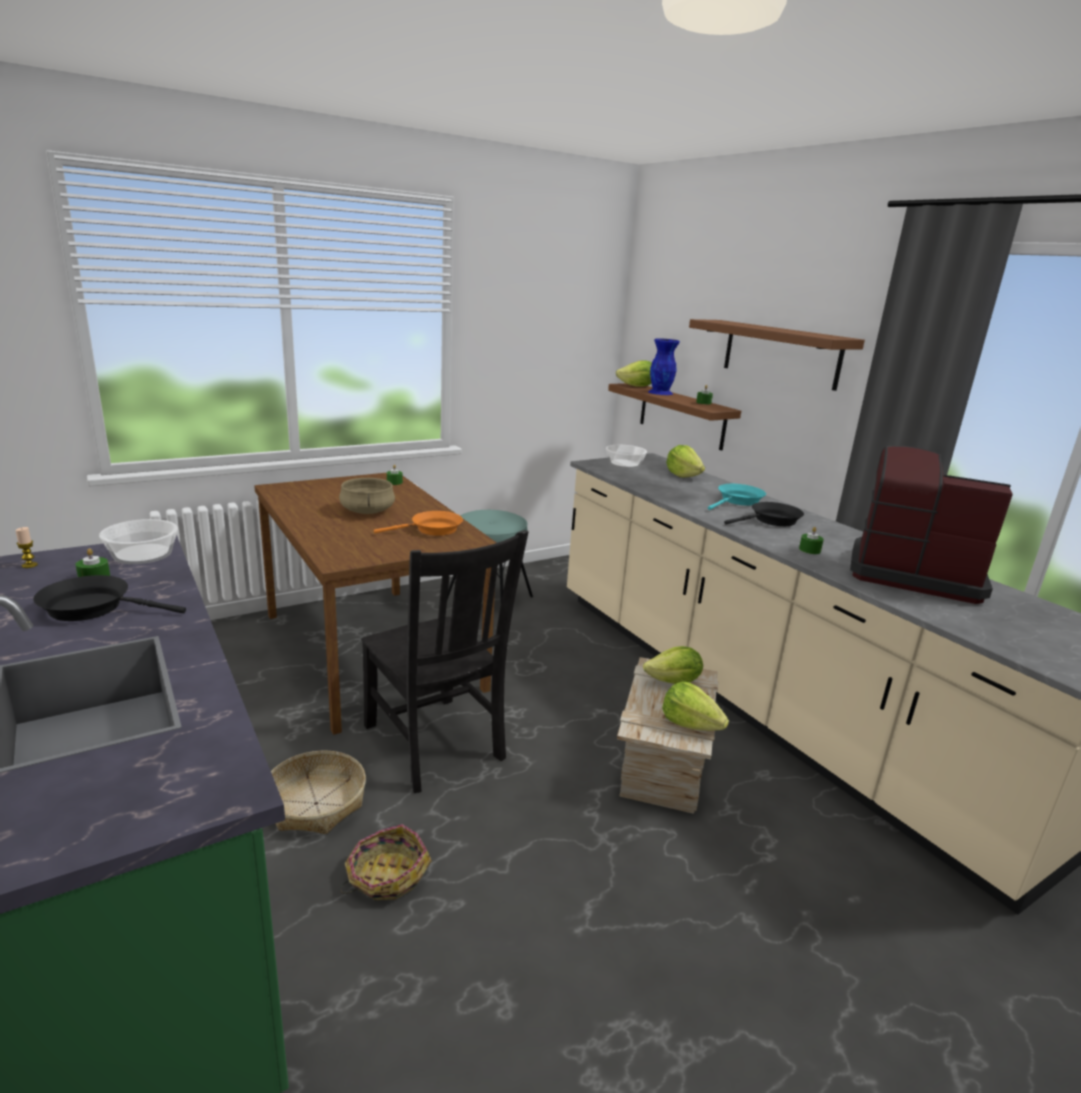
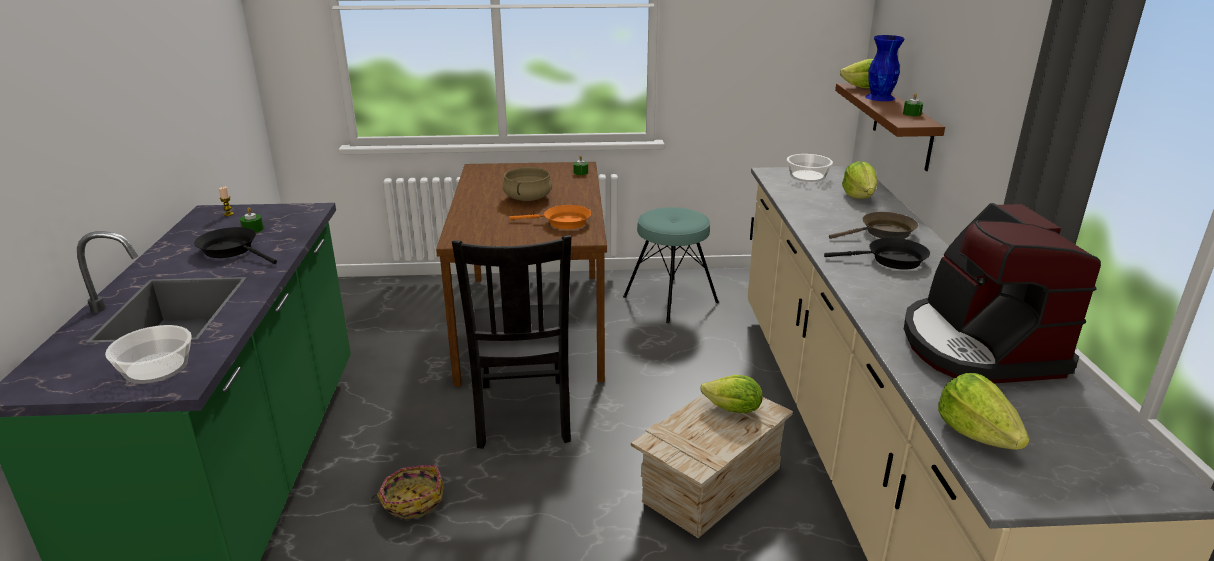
camera: 30 degrees right, 5 degrees up
(142, 554) = (298, 215): bowl -> bowl (155, 367)
(316, 803) = (404, 434): basket -> none
(690, 724) = (708, 451): lettuce -> lettuce (976, 434)
(738, 501) = (883, 233): turquoise frying pan -> brown frying pan
(780, 353) = (980, 63): brown shelf -> none
(809, 550) = (886, 299): green candle -> none
(911, 574) = (978, 346): coffee machine -> coffee machine turned 150 degrees counterclockwise

